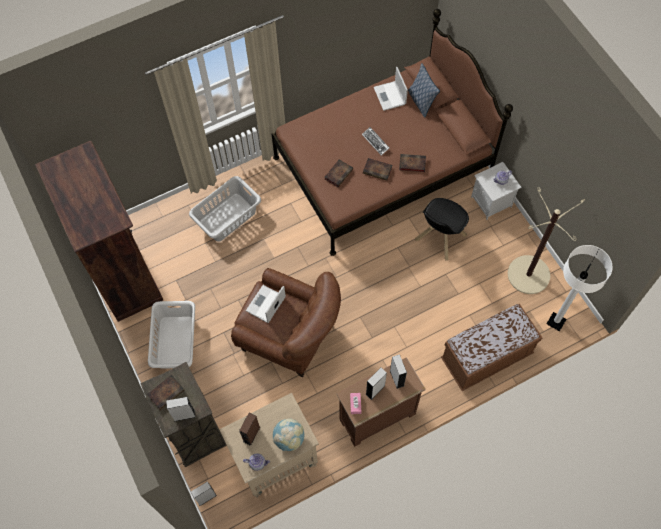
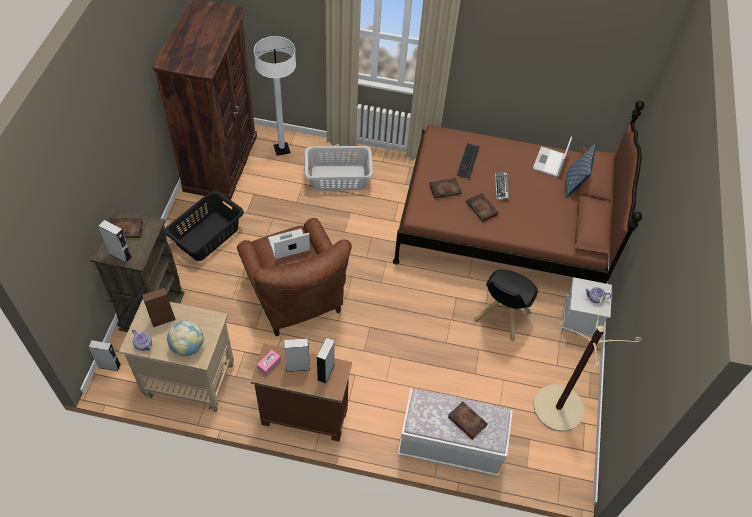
camera: 35 degrees right, 10 degrees down
(176, 342) = (208, 236): white laundry basket -> black laundry basket
(335, 137) = (469, 161): none -> keyboard
(411, 164) = (517, 224): book -> book (466, 421)
(439, 238) = (501, 317): black chair -> black chair turned 45 degrees counterclockwise
(486, 357) = (450, 446): brown bench -> white bench
(556, 322) = (547, 468): white floor lamp -> white floor lamp (282, 149)

